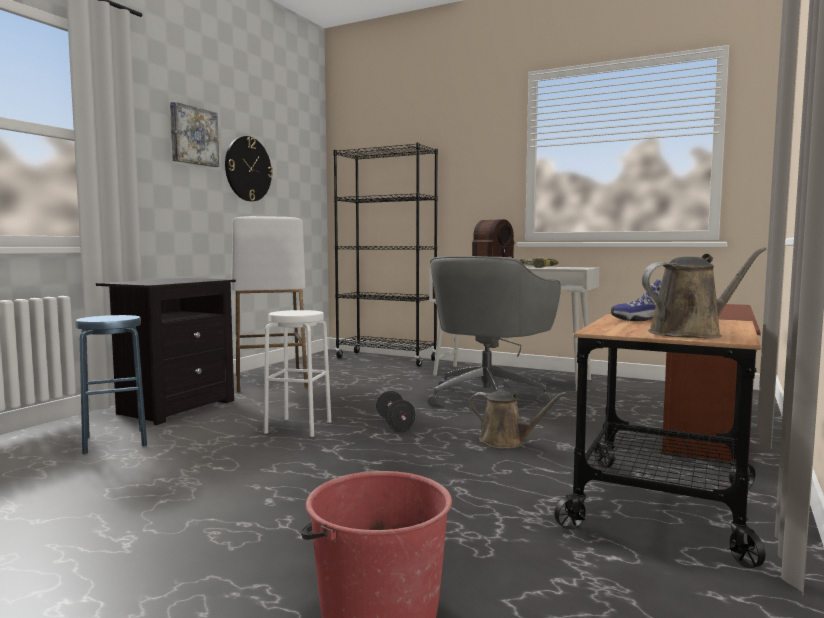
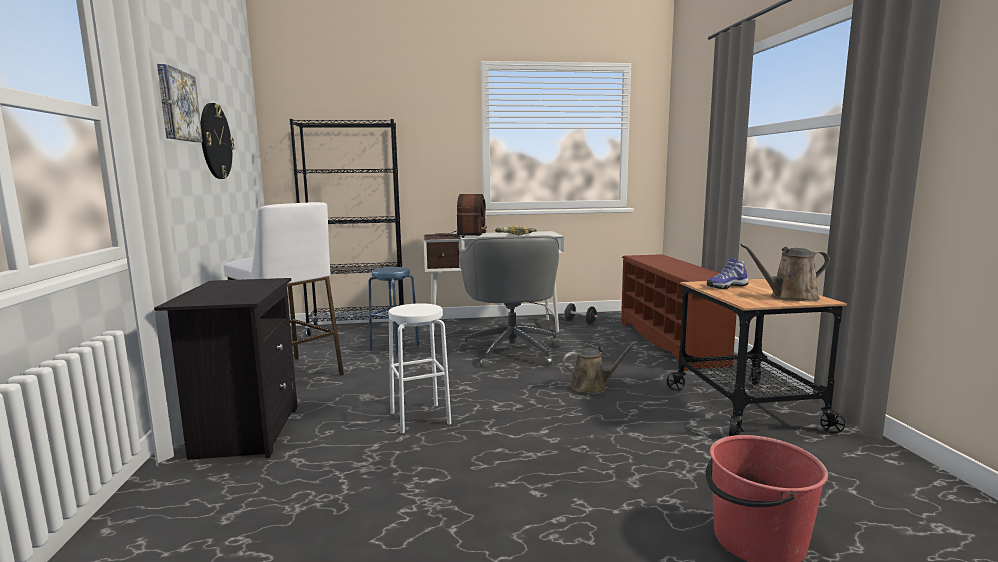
camera: 35 degrees left, 5 degrees up
(115, 441) = (263, 490): blue stool -> blue stool (394, 348)
(395, 424) = (491, 393): black dumbbell -> black dumbbell (580, 322)
(691, 333) = (789, 297): brown watering can -> brown watering can turned 135 degrees counterclockwise

